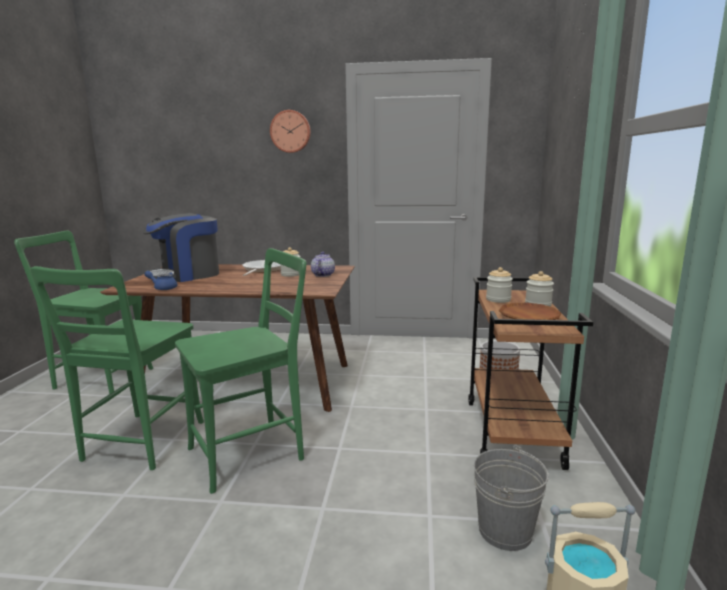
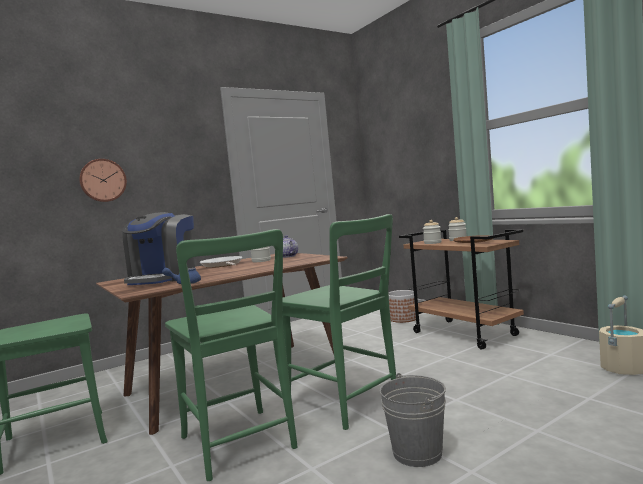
camera: 40 degrees left, 10 degrees down
(252, 452) = (346, 404): green chair -> green chair turned 120 degrees clockwise
(290, 131) = (176, 144): wall clock -> wall clock (102, 180)
(505, 531) = (546, 363): grey bucket -> grey bucket (417, 453)

